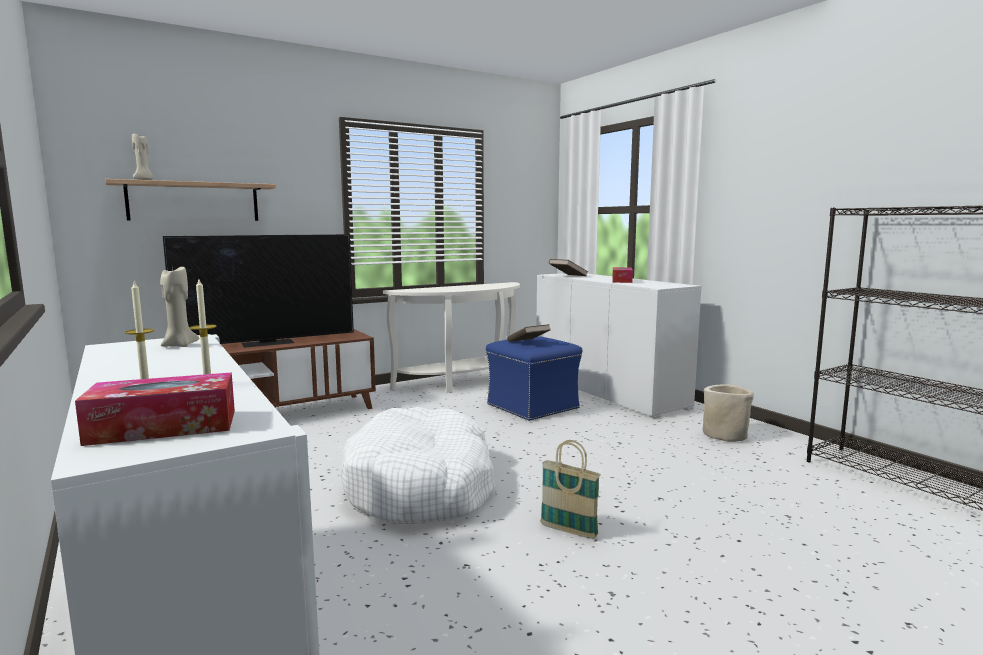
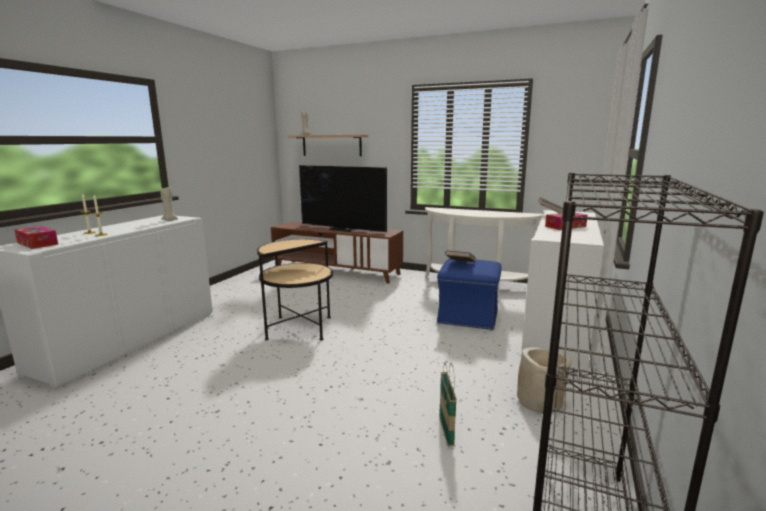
camera: 55 degrees right, 5 degrees up
(421, 486) = (299, 328): white dog bed -> side table
(568, 530) = (282, 380): basket -> basket (446, 432)

